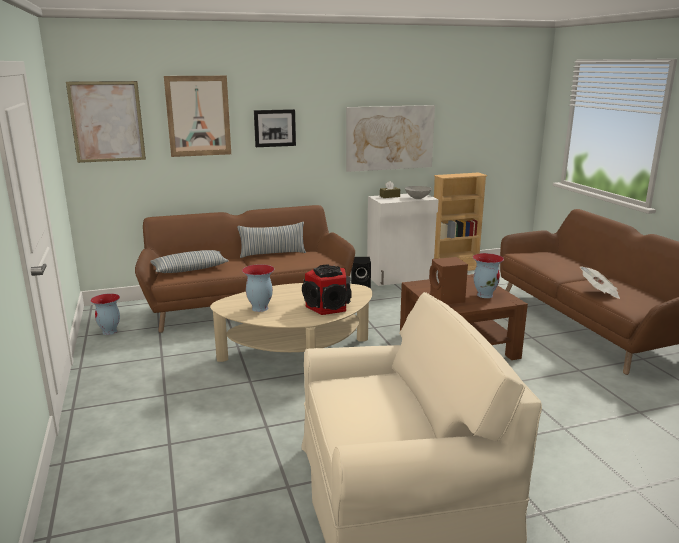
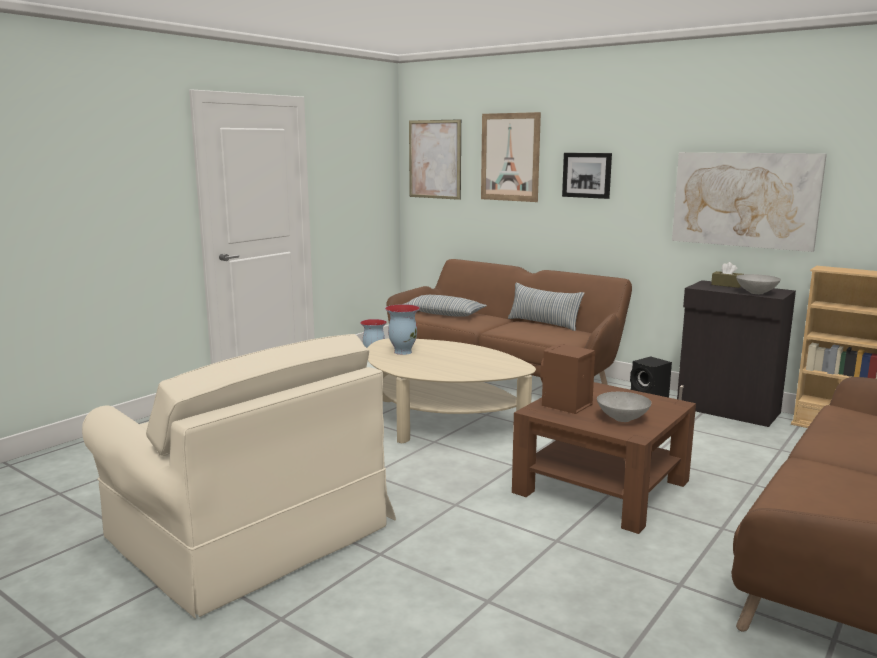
camera: 55 degrees right, 5 degrees down
(328, 306) = (450, 369): speaker -> none
(400, 277) = (728, 410): white cabinet -> black cabinet
(485, 295) = (623, 419): vase -> grey bowl
(599, 292) = (799, 482): newspaper -> none

